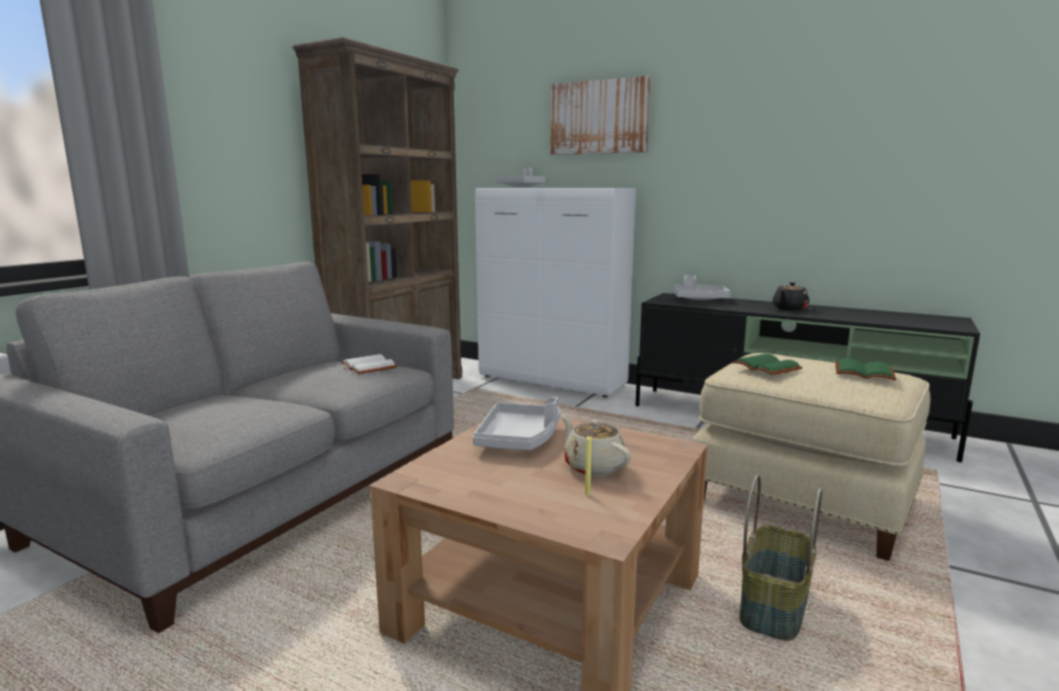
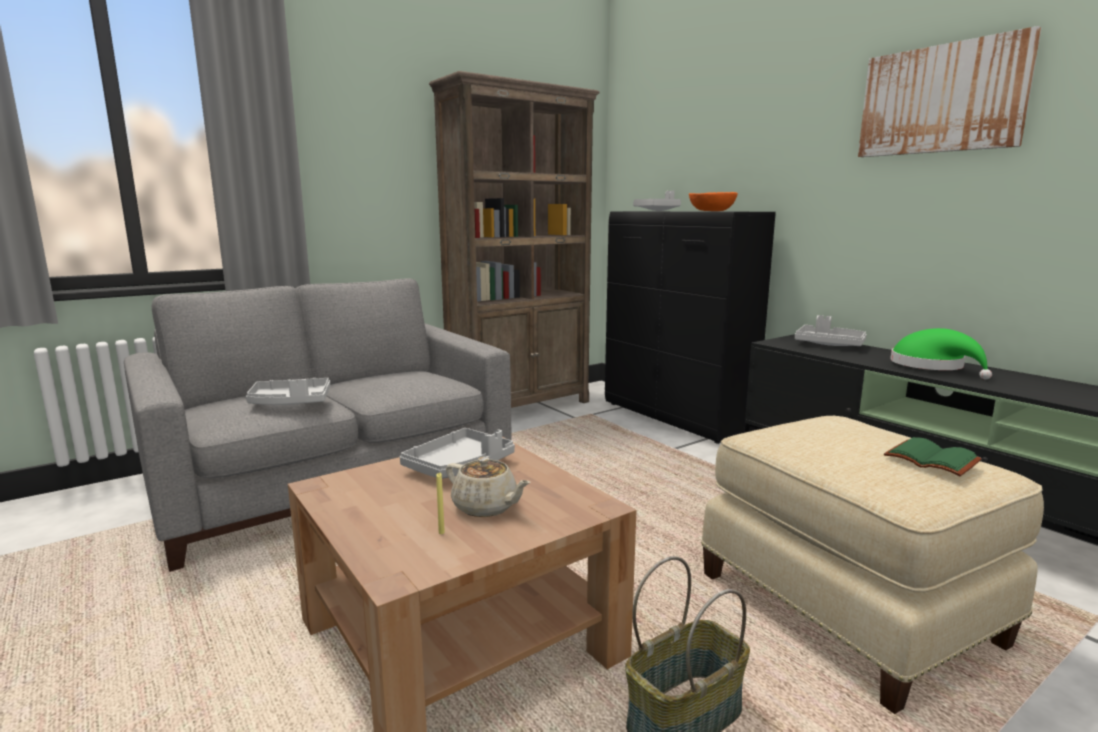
camera: 25 degrees right, 0 degrees up
(254, 408) = (291, 403): none -> grey tray
(370, 366) = (425, 379): white book -> none
(553, 381) = (676, 418): white cabinet -> black cabinet
(581, 187) = (712, 211): none -> orange bowl
(593, 466) = (486, 507): beige teapot -> beige teapot turned 135 degrees clockwise
(599, 117) = (743, 133): picture -> picture (941, 99)
(764, 367) = (801, 433): green book -> none
(789, 308) = (932, 366): black teapot -> green hat

